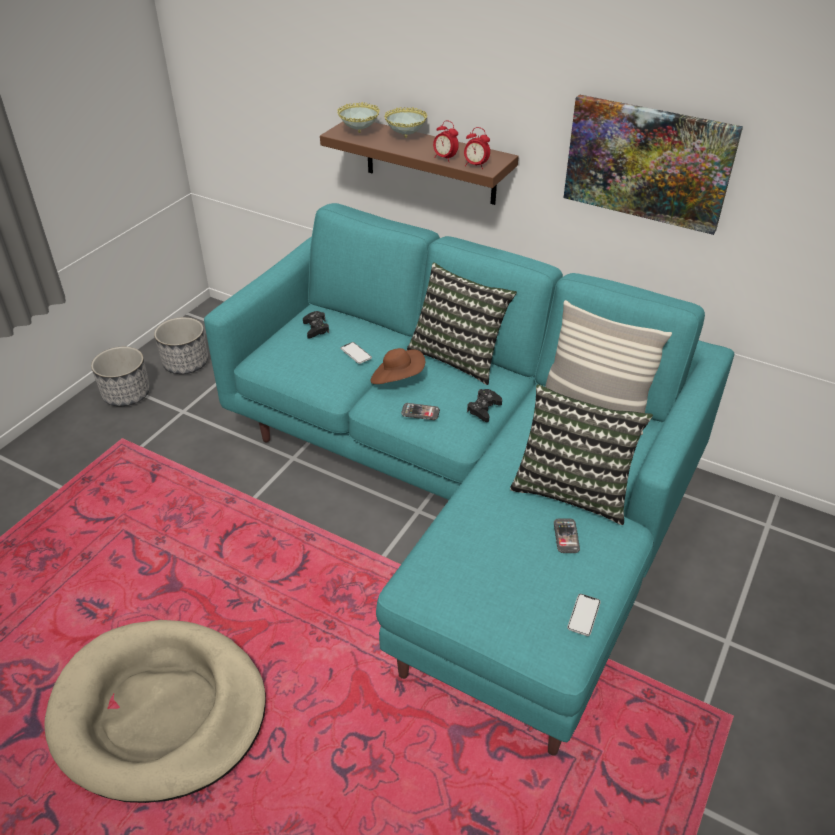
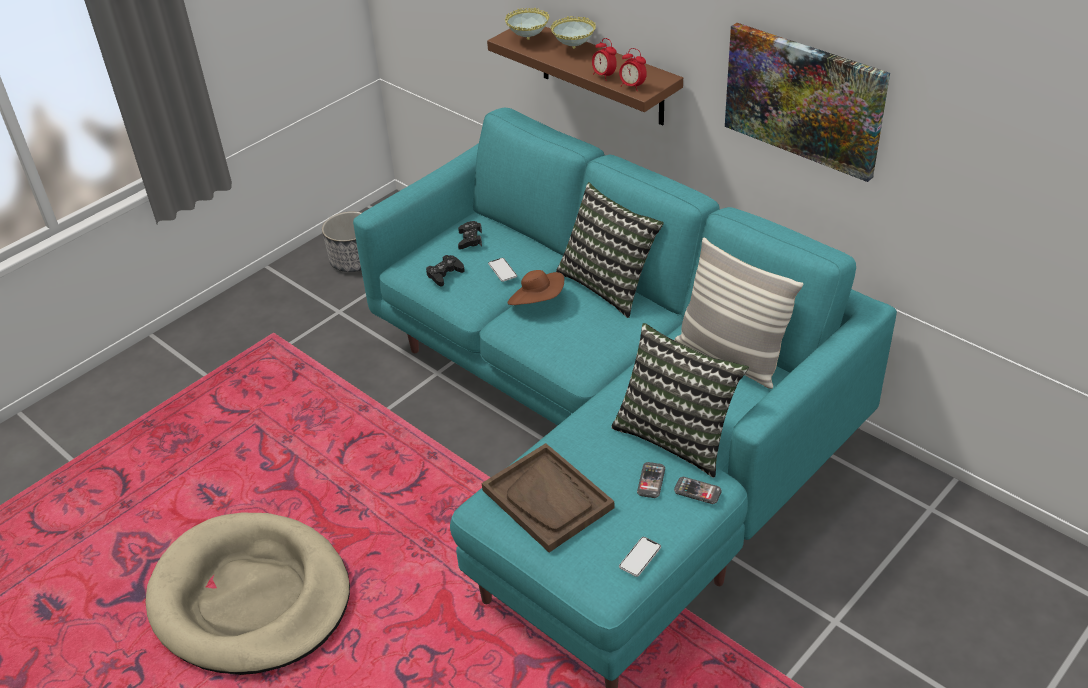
camera: 15 degrees right, 0 degrees up
(127, 394) = (288, 288): planter -> none
(420, 412) = (548, 339): phone -> phone (697, 491)
(474, 569) = (548, 499): none -> brown tray
(484, 409) = (614, 343): black game controller -> black game controller (445, 274)

